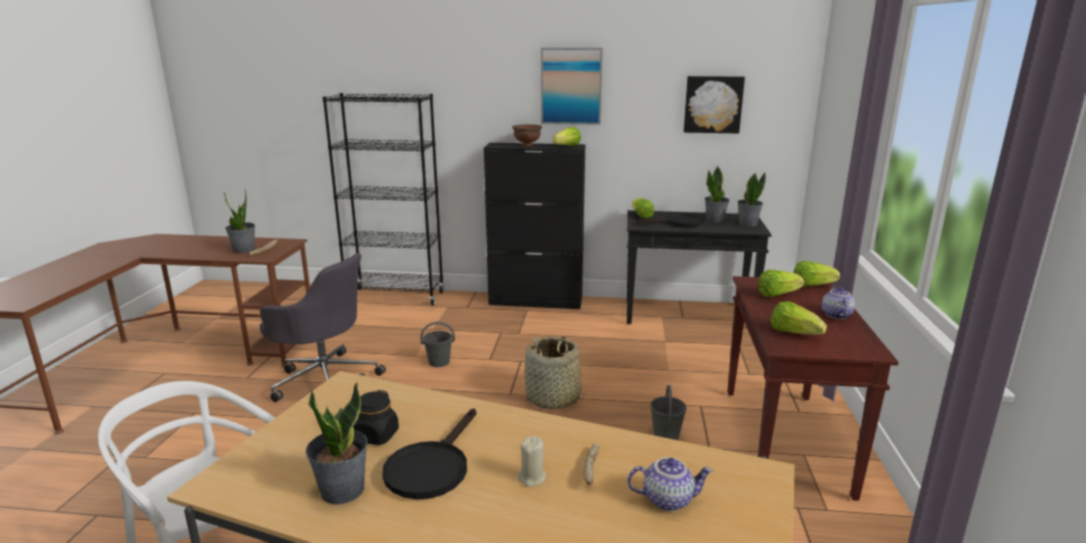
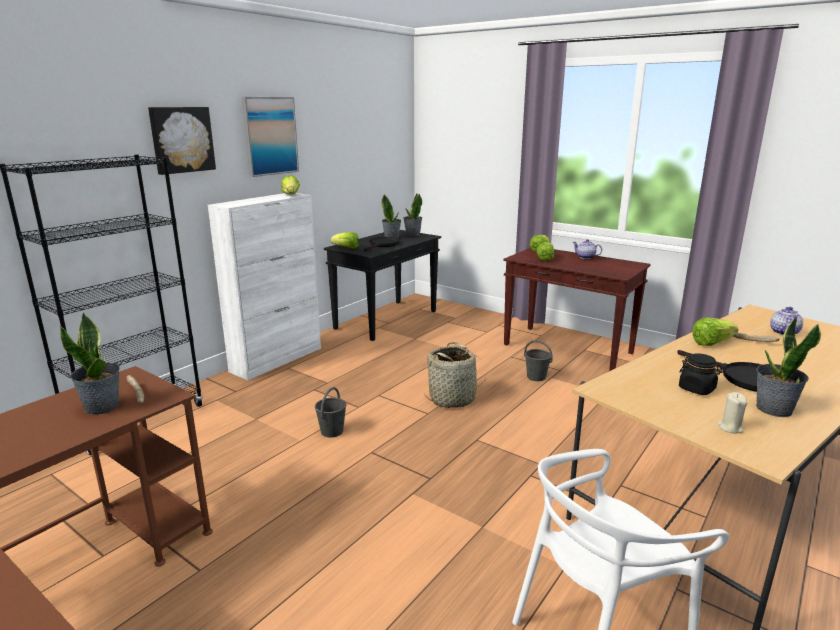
camera: 60 degrees left, 0 degrees up
(325, 379) = (283, 506): grey office chair -> none
(526, 145) = (254, 200): brown bowl -> none
(532, 478) = (760, 355): beige candle -> beige candle (730, 428)
(536, 301) = (277, 359): black cabinet -> white cabinet
(713, 104) = (365, 145): picture -> picture (181, 139)
(793, 333) = (603, 269): lettuce -> lettuce (711, 343)

